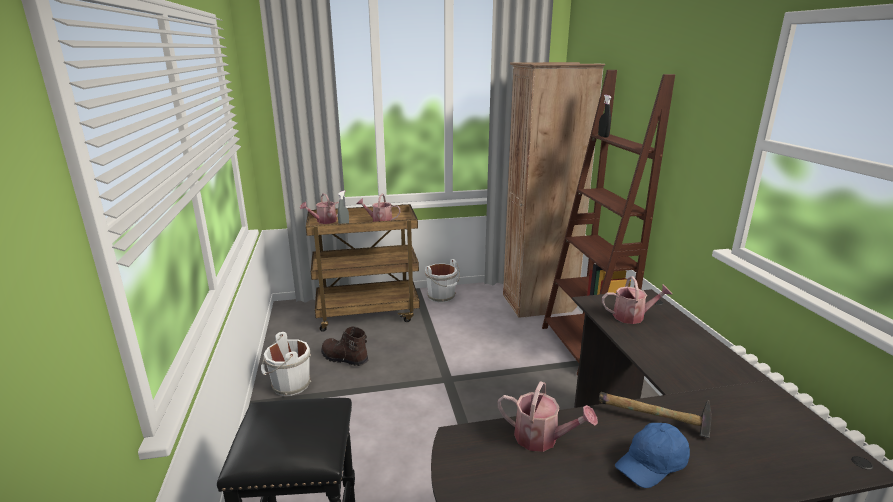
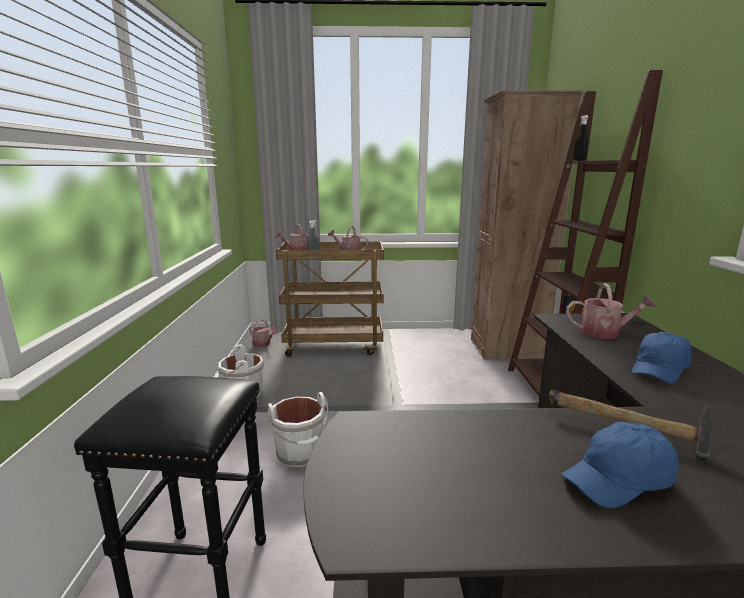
camera: 10 degrees right, 5 degrees down
(344, 358) = (300, 380): brown boot -> none
(442, 297) = (409, 337): white bucket -> white bucket (300, 454)
(542, 438) = (465, 435): watering can -> watering can (263, 344)
(675, 355) = (659, 369): none -> blue cap

